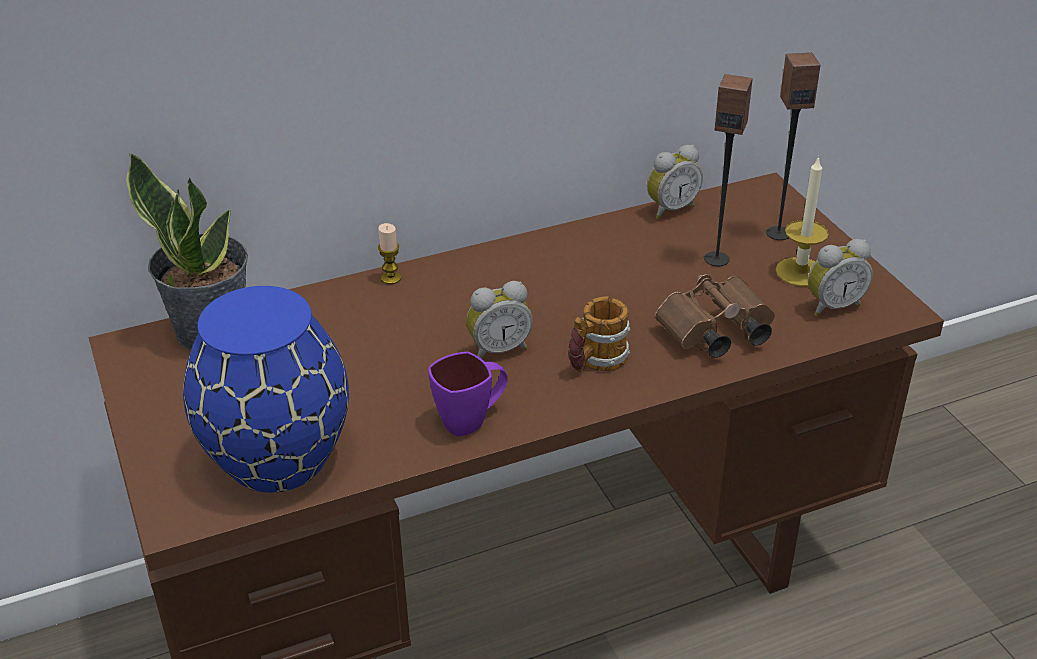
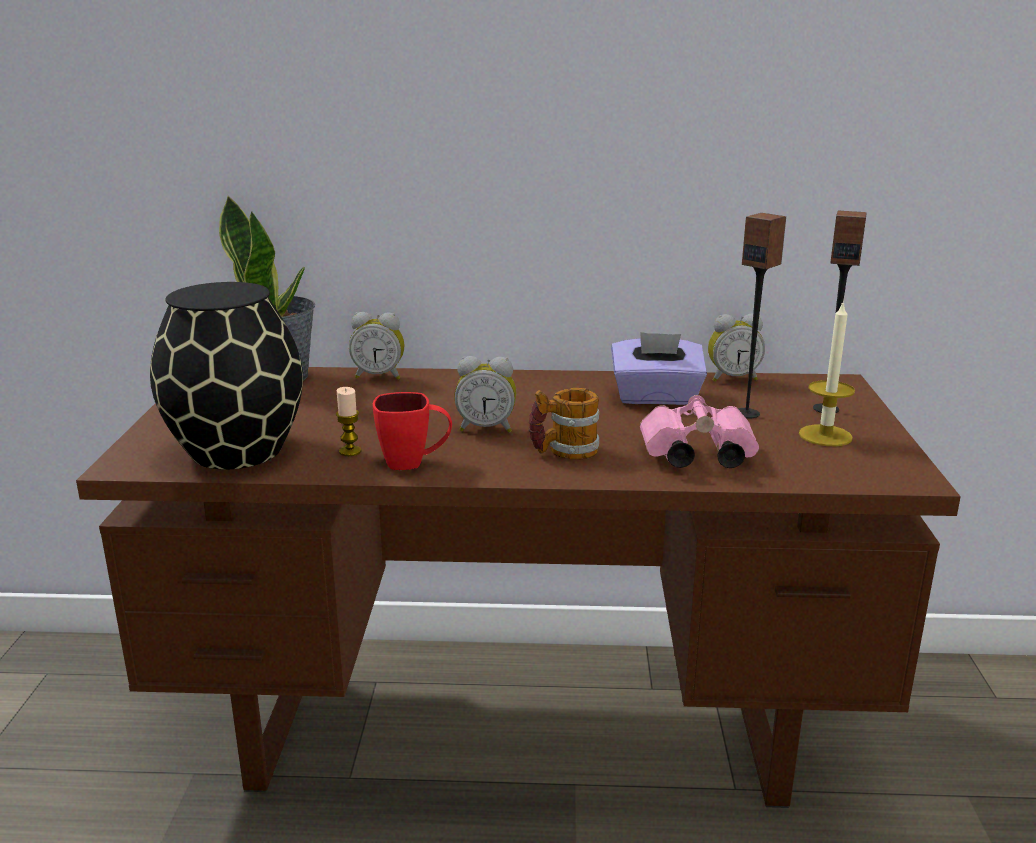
camera: 25 degrees right, 15 degrees down
(276, 460) = (235, 451): blue vase -> black vase
(391, 278) = (445, 375): candle -> candle (350, 451)
(471, 420) = (414, 463): purple mug -> red mug
(622, 258) = (656, 397): none -> purple tissue box
(713, 335) = (694, 457): brown binoculars -> pink binoculars
(832, 305) = (839, 462): alarm clock -> alarm clock (379, 376)

